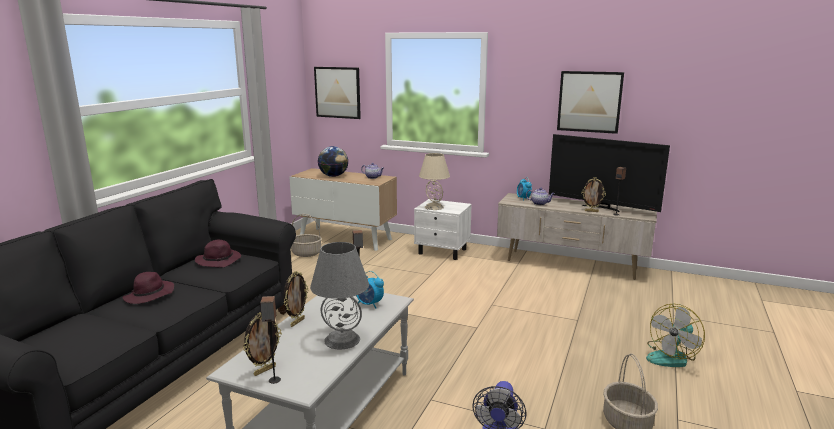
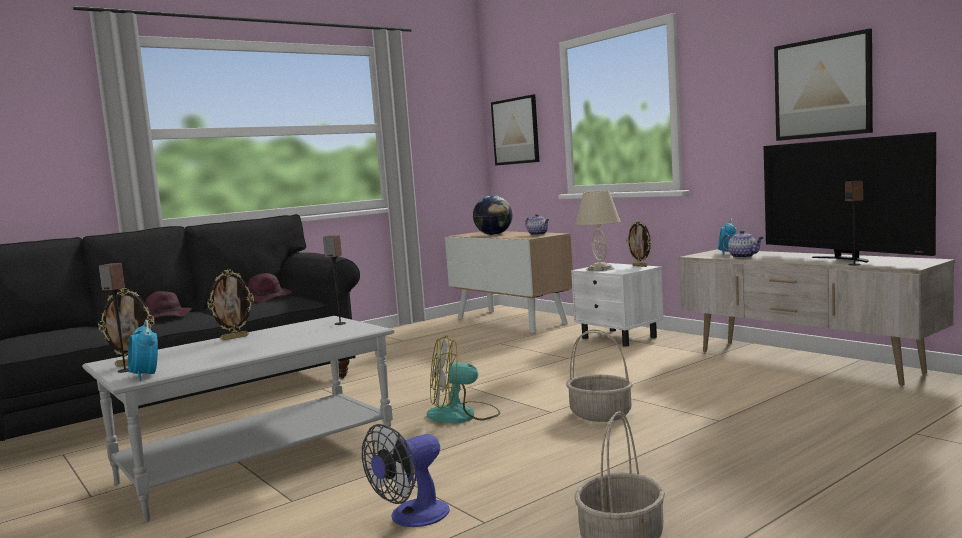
camera: 30 degrees right, 10 degrees down
(306, 253) = (446, 331): basket -> basket (601, 414)
(342, 339) = (247, 351): grey table lamp -> none
(369, 304) = (333, 330): alarm clock -> alarm clock (145, 376)
(591, 211) = (816, 262): picture frame -> picture frame (640, 266)
(672, 357) = (829, 481): fan -> fan (463, 415)

